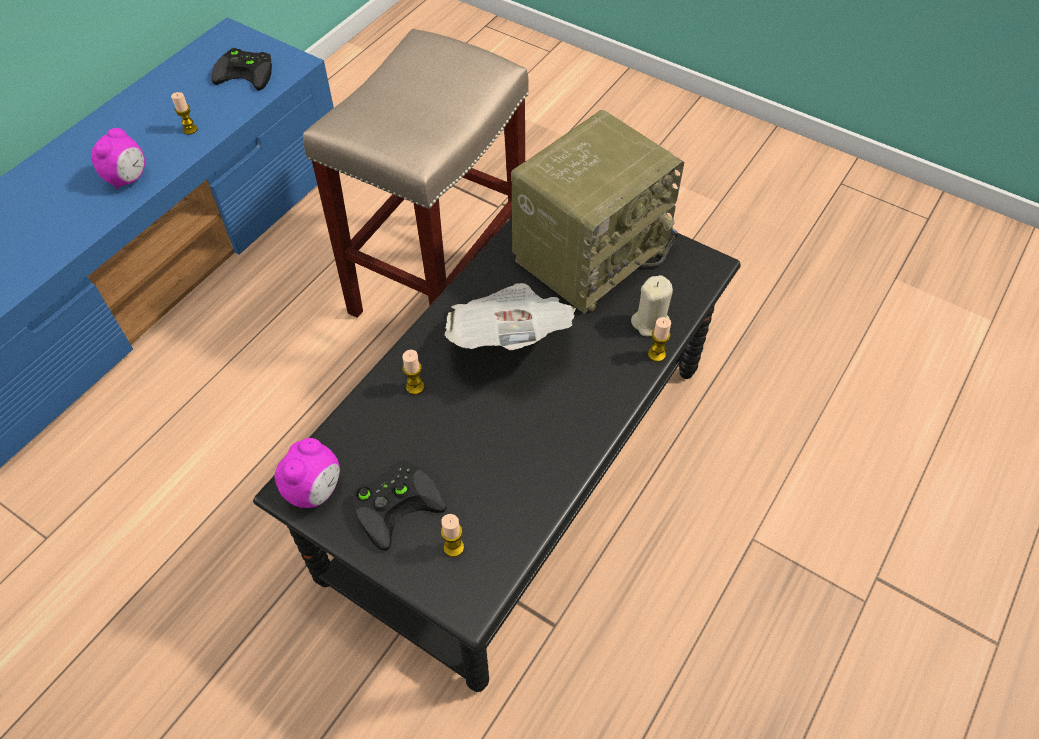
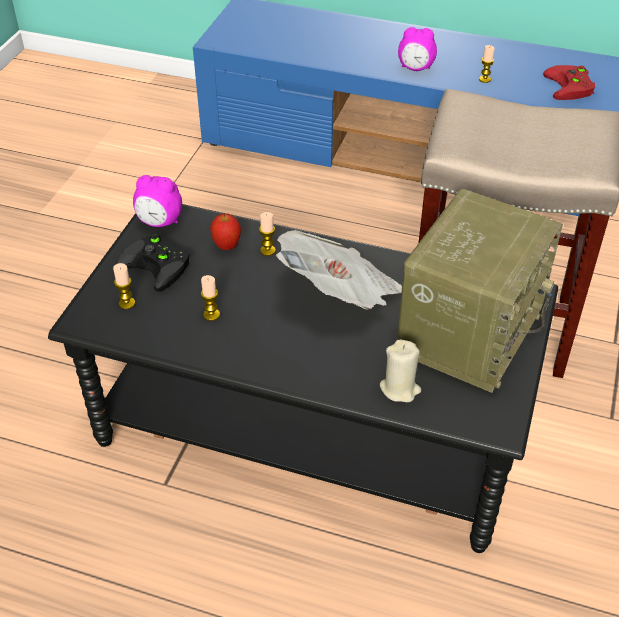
camera: 75 degrees right, 10 degrees down
(248, 72) = (571, 87): black game controller -> red game controller
(391, 425) = (227, 246): none -> apple
(590, 252) = (469, 330): radio -> radio turned 90 degrees counterclockwise
(656, 354) = (362, 399): candle -> candle (211, 315)

